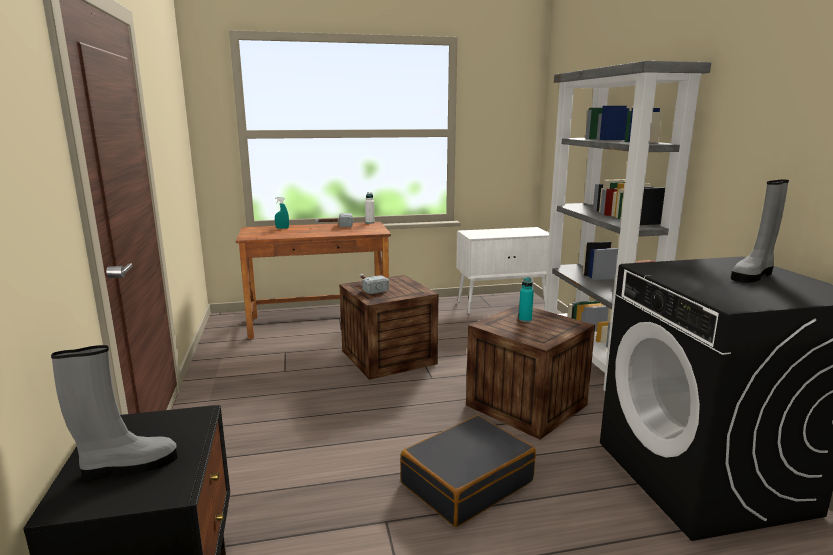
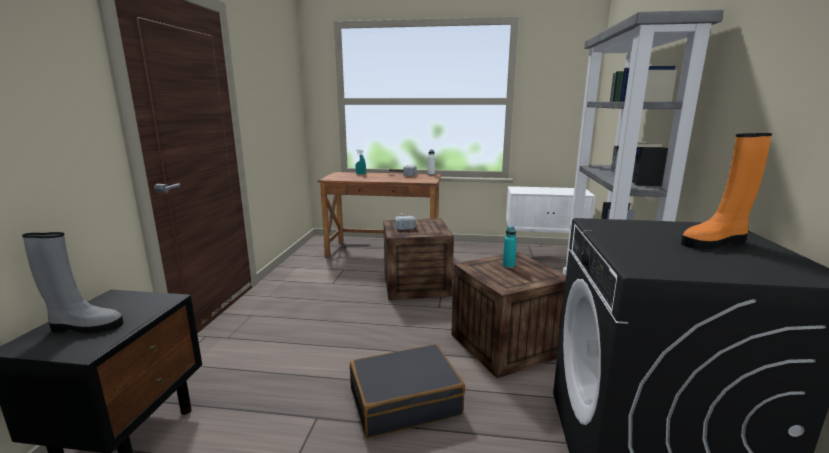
camera: 20 degrees right, 0 degrees up
(753, 275) = (715, 243): grey boot -> orange boot

